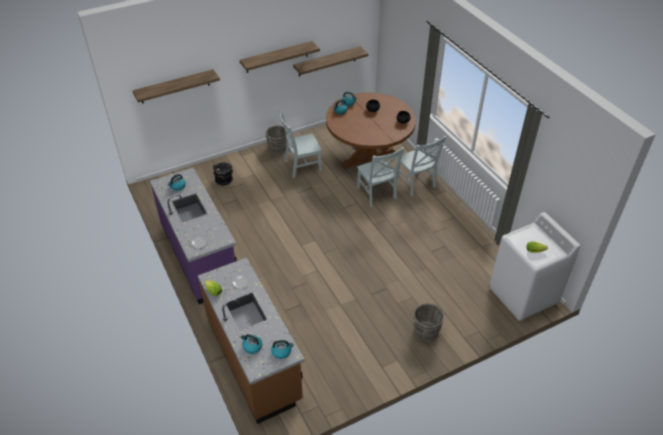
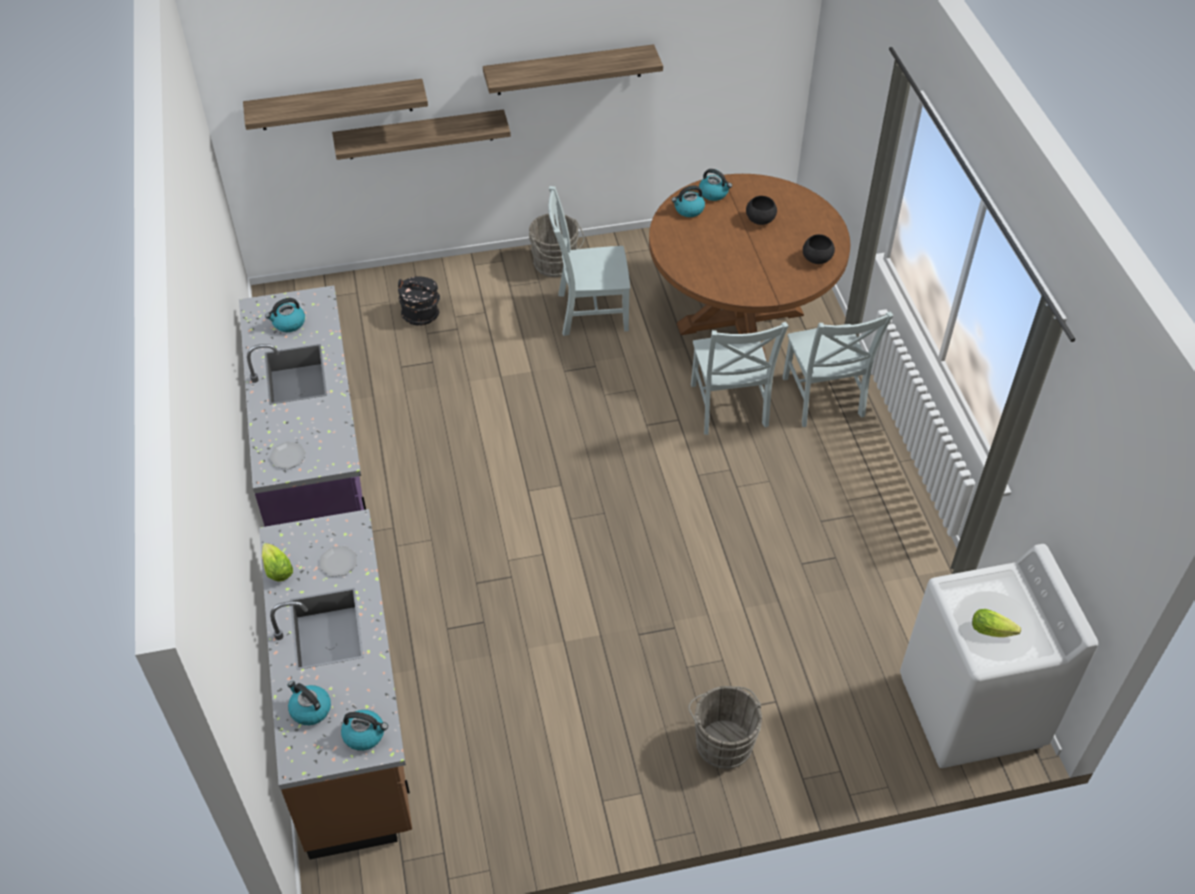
camera: 15 degrees right, 5 degrees up
(327, 61) = (687, 93): shelf -> shelf (420, 134)

